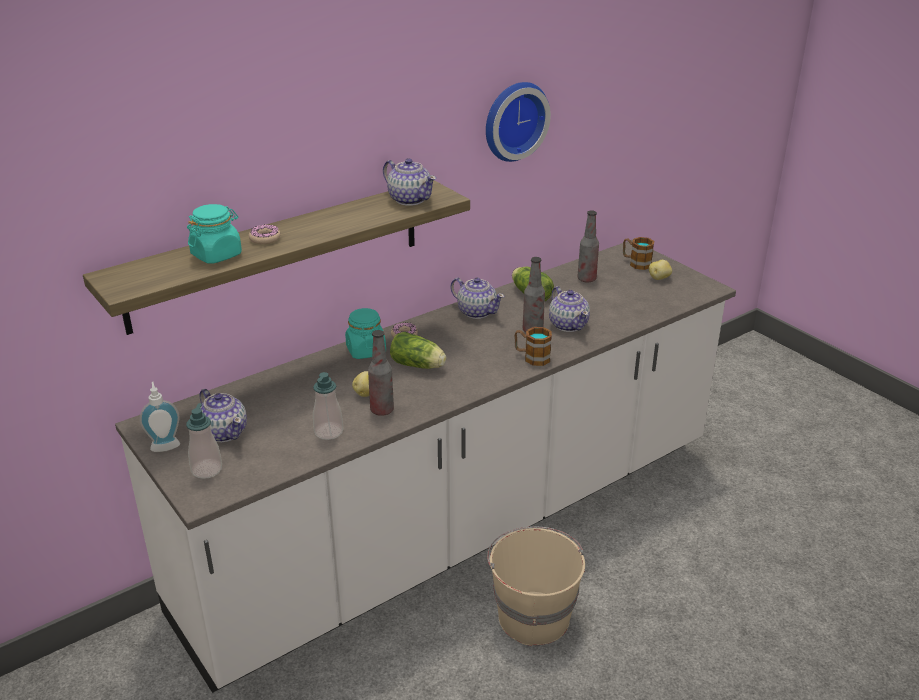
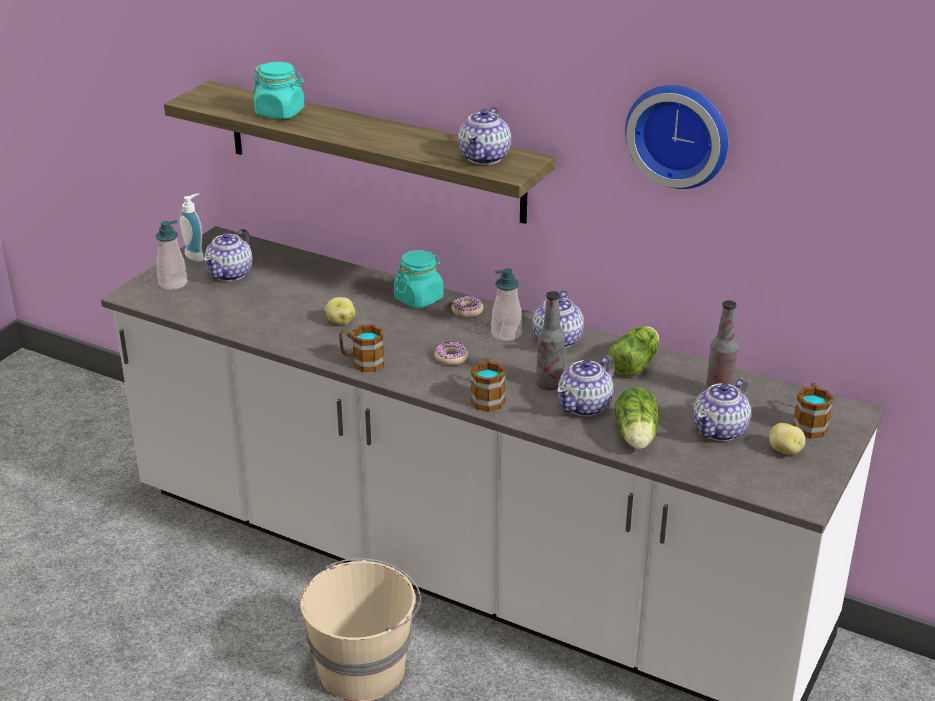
camera: 65 degrees right, 0 degrees up
(265, 239) = (329, 121): donut -> donut (451, 358)
(328, 432) = (262, 321): soap dispenser -> soap dispenser (506, 334)
(382, 410) = (316, 337): bottle -> none
(419, 365) = (414, 335): lettuce -> lettuce (636, 437)
(440, 398) = (362, 362): none -> mug
(626, 290) = (720, 430): none -> teapot

